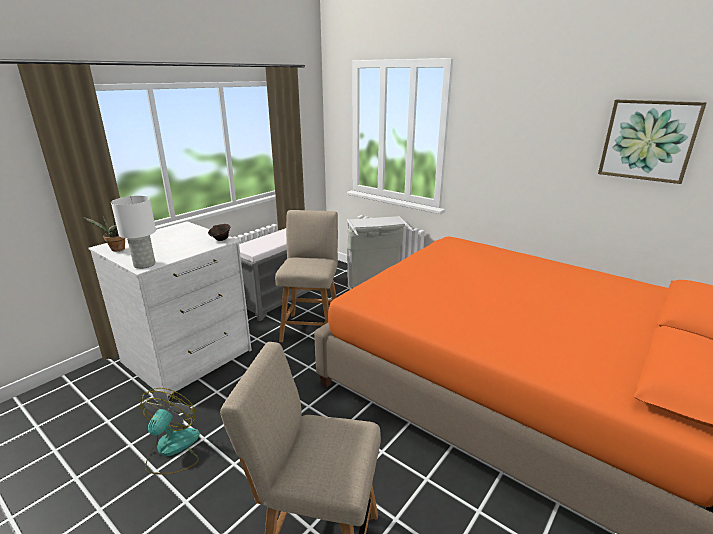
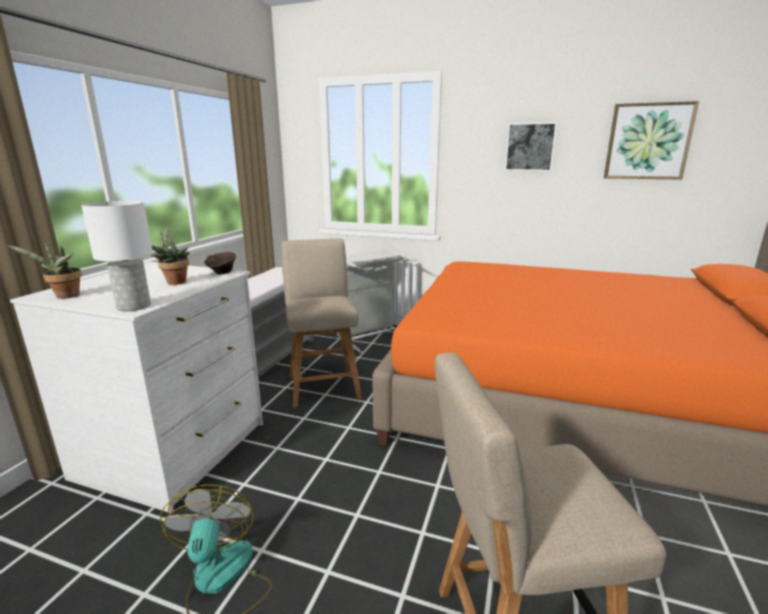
camera: 20 degrees left, 5 degrees down
(185, 244) = (175, 282): none -> potted plant
(528, 135) = (530, 147): none -> picture

